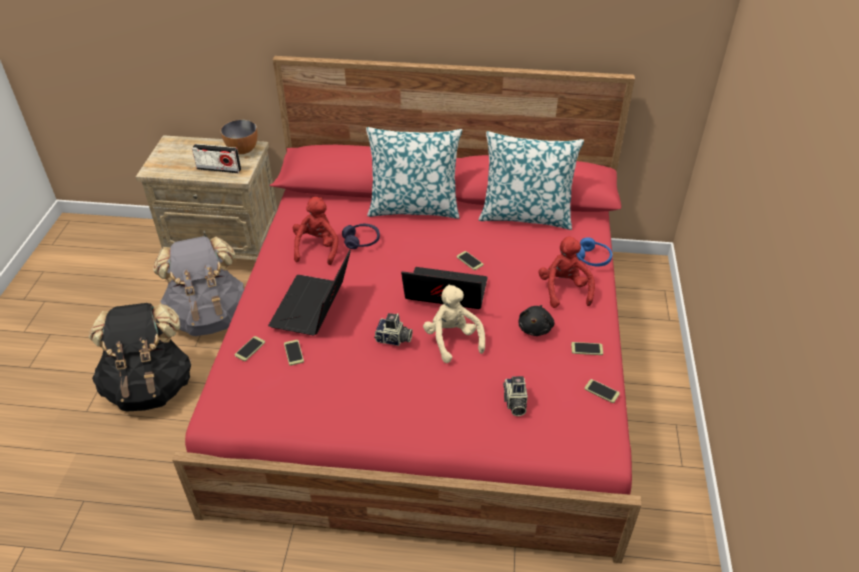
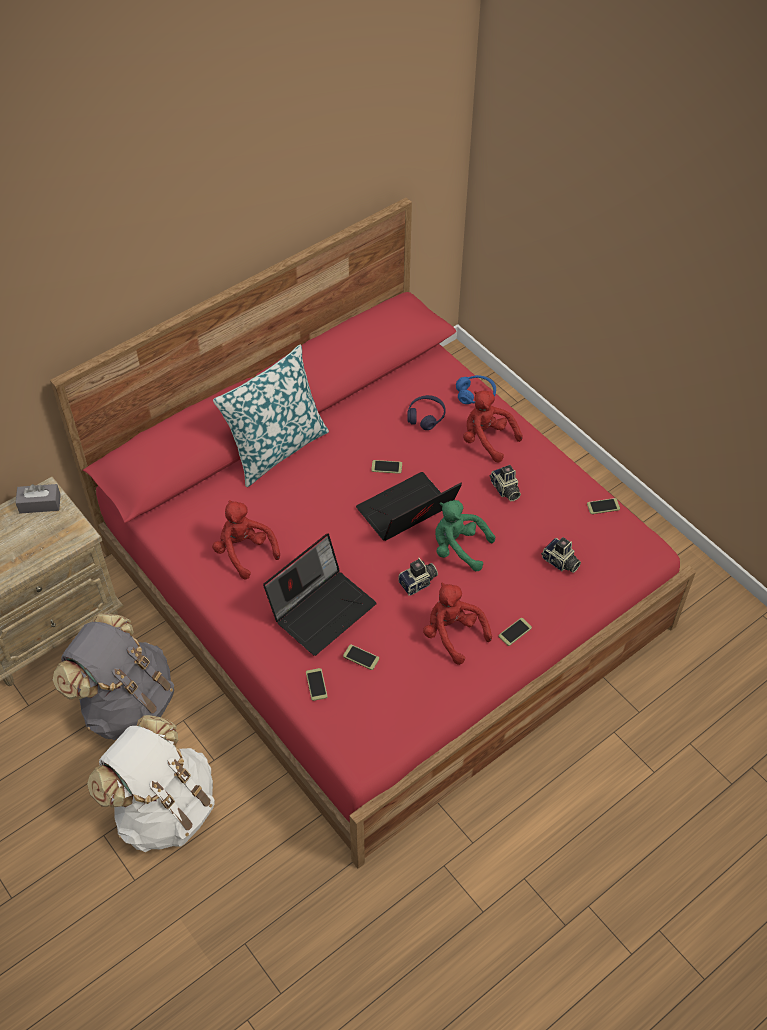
camera: 45 degrees left, 10 degrees up
(150, 387) = (164, 808): black backpack -> white backpack
(219, 169) = (46, 542): radio -> none
(243, 150) = (40, 504): bowl -> grey tissue box
(313, 308) = (322, 608): laptop -> laptop turned 105 degrees counterclockwise
(361, 241) = (274, 515): purple headphones -> purple headphones (426, 417)
(374, 388) = (452, 634): none -> red plush toy
(452, 340) = (458, 548): beige plush toy -> green plush toy
(526, 215) = (379, 389): pillow -> none
(535, 328) = (505, 490): black plush toy -> camera
(586, 349) = (558, 479): phone -> phone (515, 632)

